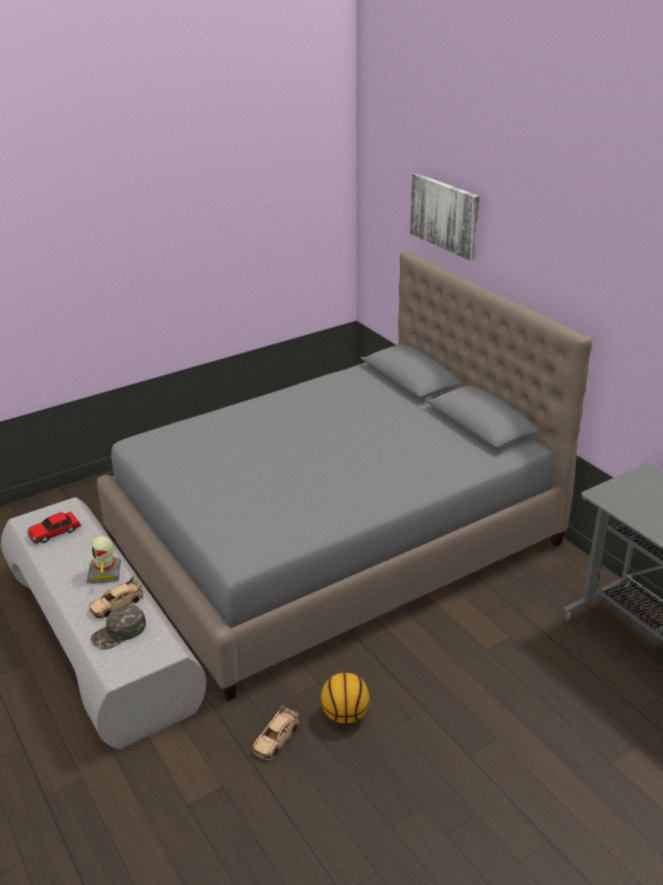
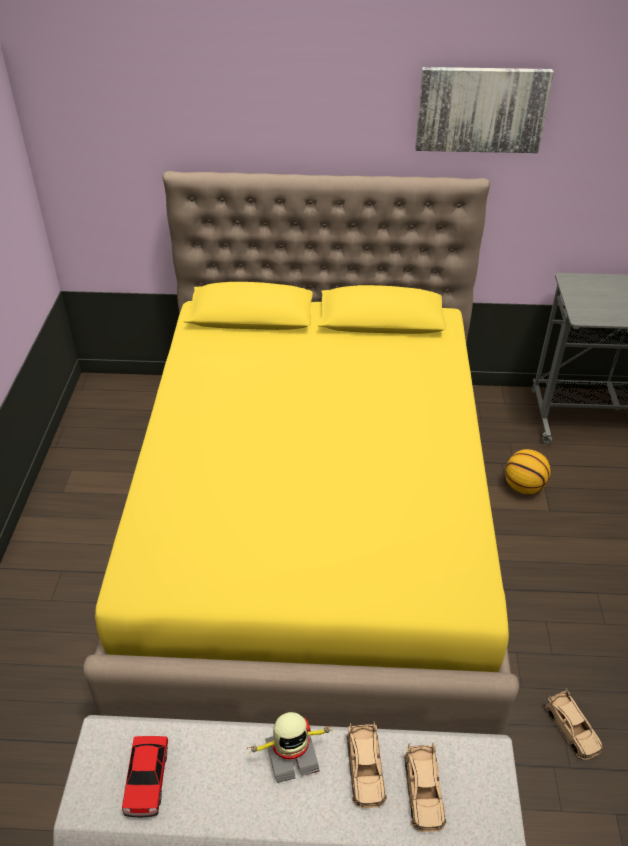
camera: 55 degrees left, 10 degrees up
(105, 573) = (291, 755): toy robot -> toy robot turned 45 degrees counterclockwise
(119, 632) = (423, 791): green cap -> beige toy car
(334, 540) = (314, 524): grey bed -> yellow bed
(345, 714) = (571, 654): basketball -> basketball (523, 486)
(445, 215) = (217, 108): picture -> picture (481, 109)

